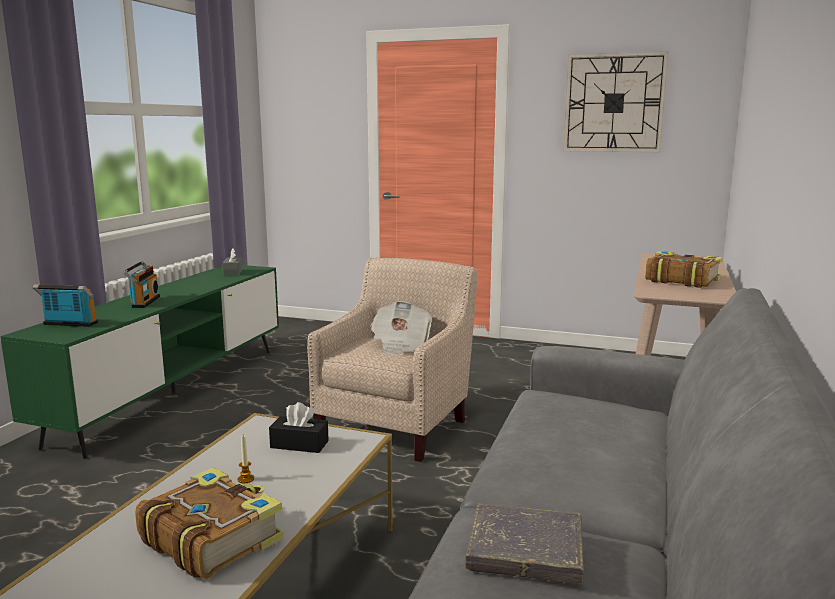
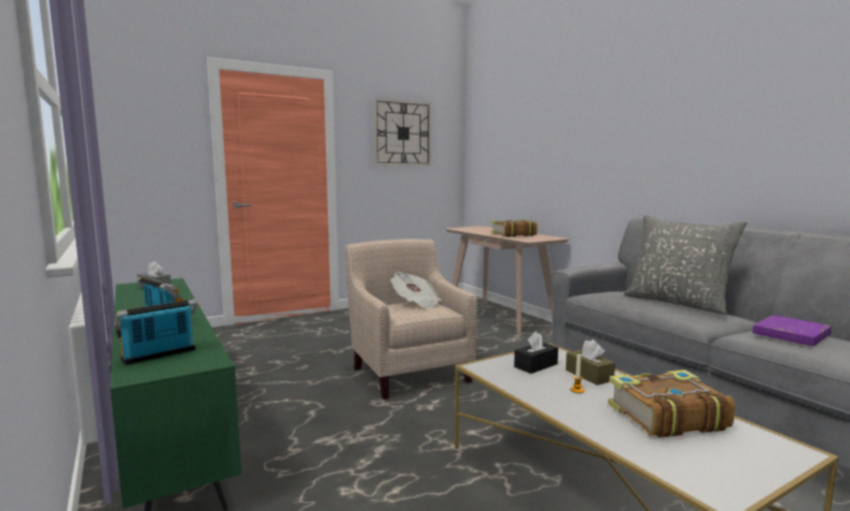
camera: 50 degrees left, 5 degrees down
(302, 475) = (589, 375): none -> brown tissue box
(525, 550) = (790, 335): grey book -> purple book
(595, 448) = (677, 303): none -> grey pillow

